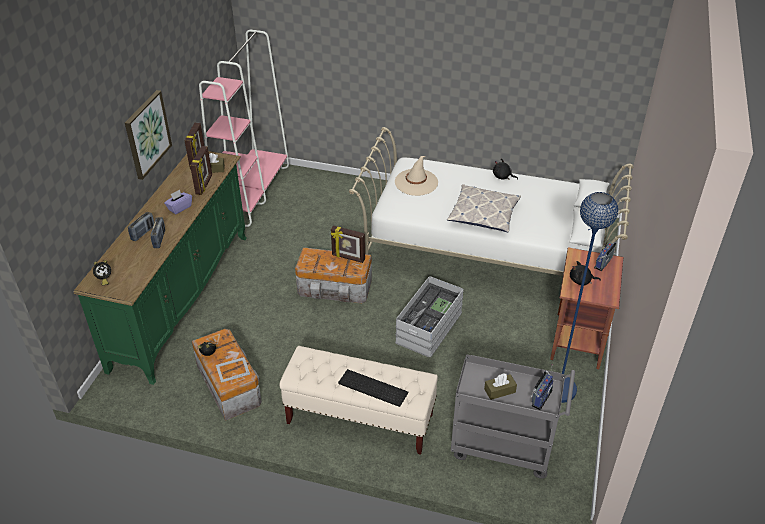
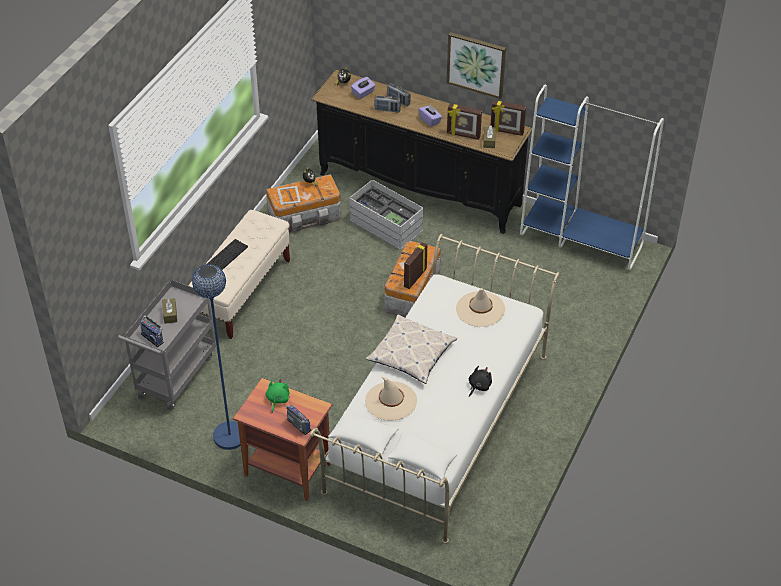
camera: 100 degrees right, 5 degrees up
(126, 261) = (363, 93): none -> purple tissue box
(183, 299) = (419, 190): green dresser -> black dresser
(253, 194) = (581, 241): pink clothes rack -> blue clothes rack
(429, 327) = (338, 355): grey storage box -> grey storage box (385, 225)
(542, 219) = (391, 401): none -> beige hat
(581, 281) = (277, 399): black plush toy -> green plush toy

